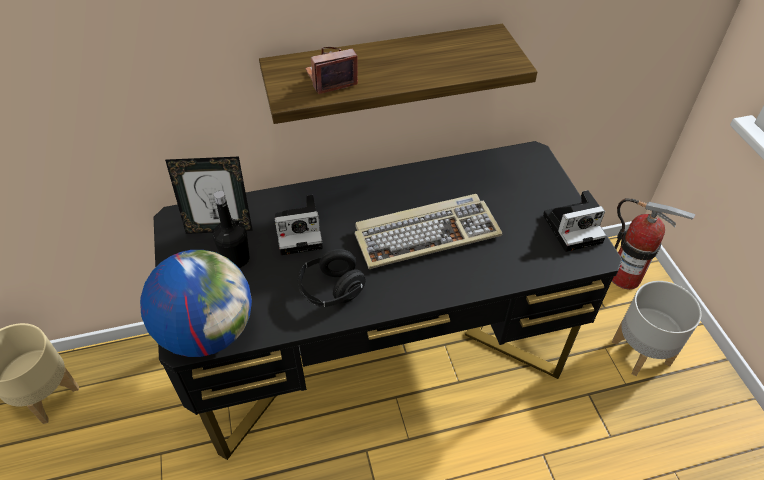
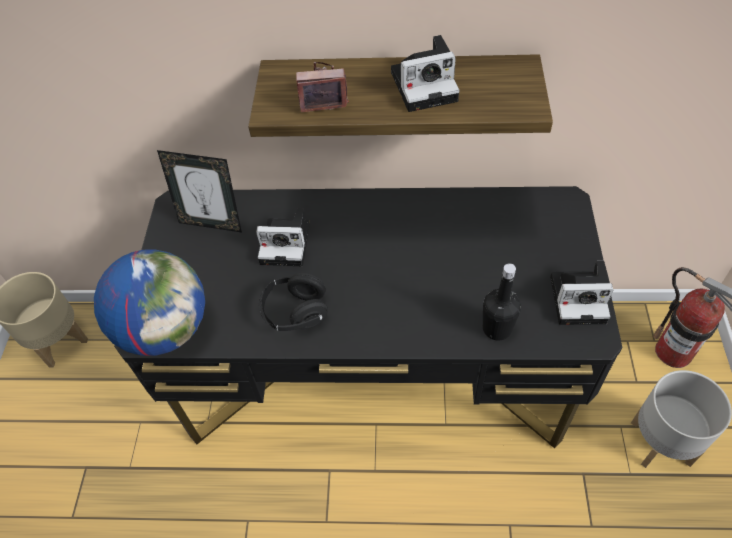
camera: 20 degrees right, 5 degrees up
(236, 259) = (216, 260): black bottle -> black bottle (497, 328)
(419, 58) = (426, 85): none -> camera
(427, 233) = (414, 271): keyboard -> none

